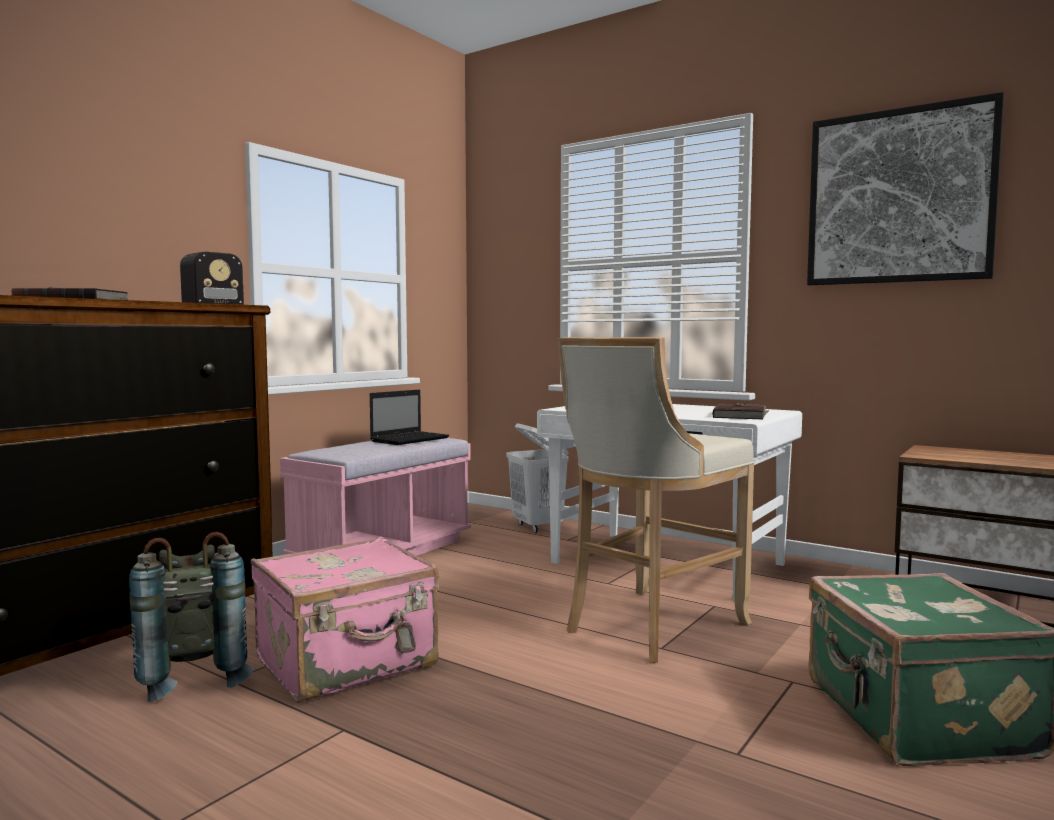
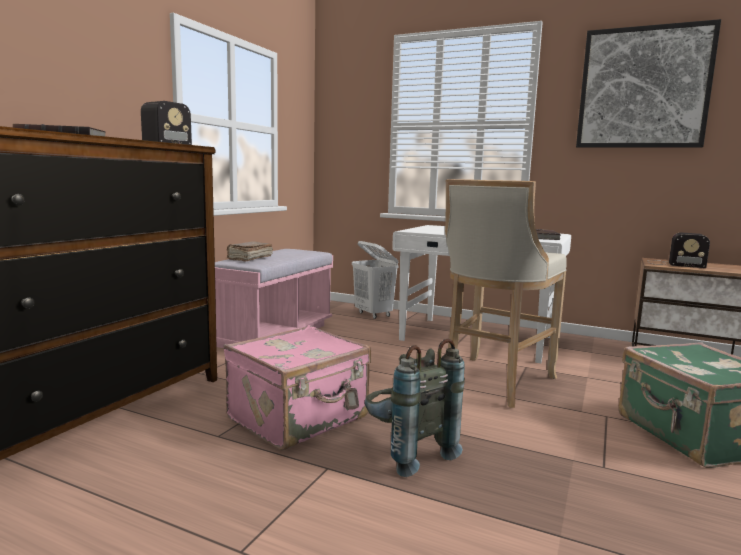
camera: 10 degrees left, 5 degrees up
(192, 676) = (185, 434): grey backpack -> grey backpack (406, 452)
(343, 448) = (249, 258): none -> brown book
(410, 439) = (292, 252): laptop -> none
(951, 454) = (673, 264): none -> radio

